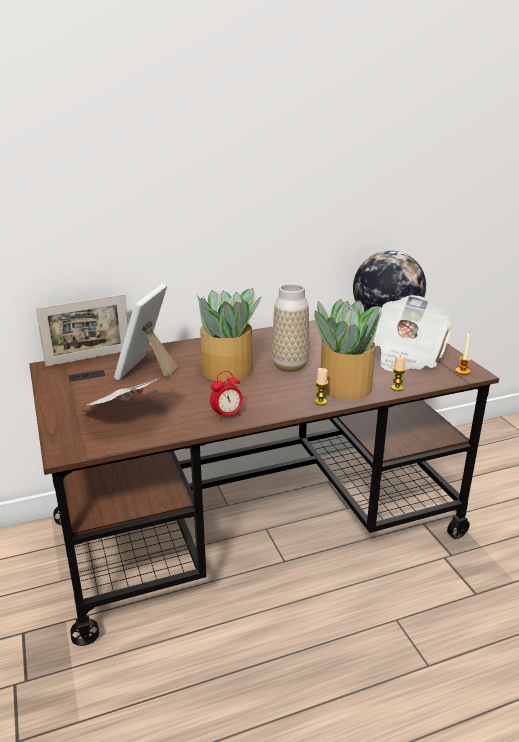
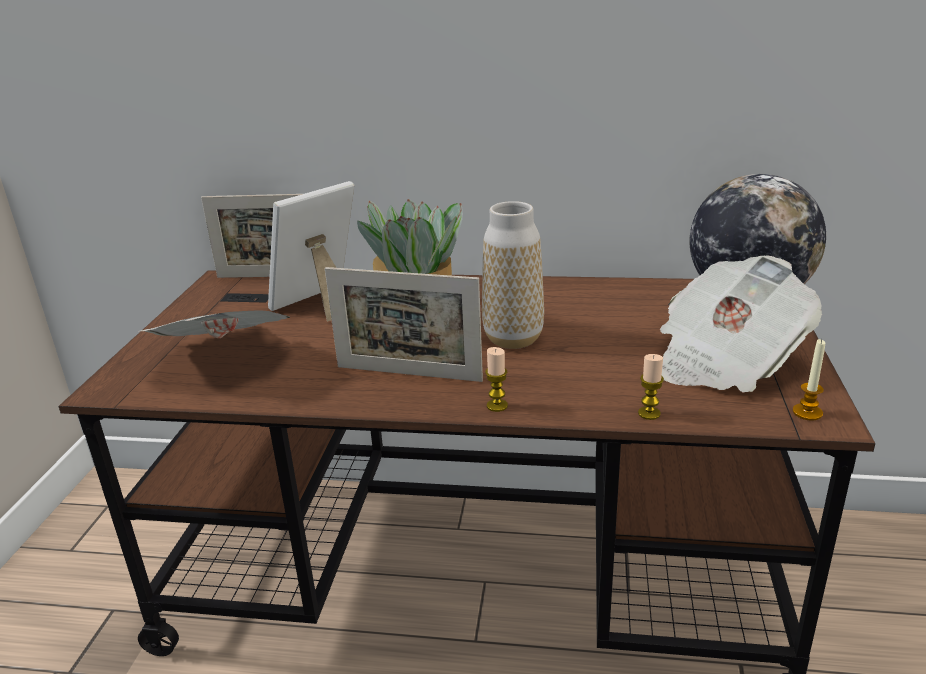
camera: 30 degrees right, 0 degrees up
(227, 415) = (343, 391): alarm clock -> none
(253, 397) = (408, 374): none -> picture frame
(344, 387) = (560, 390): potted plant -> none

